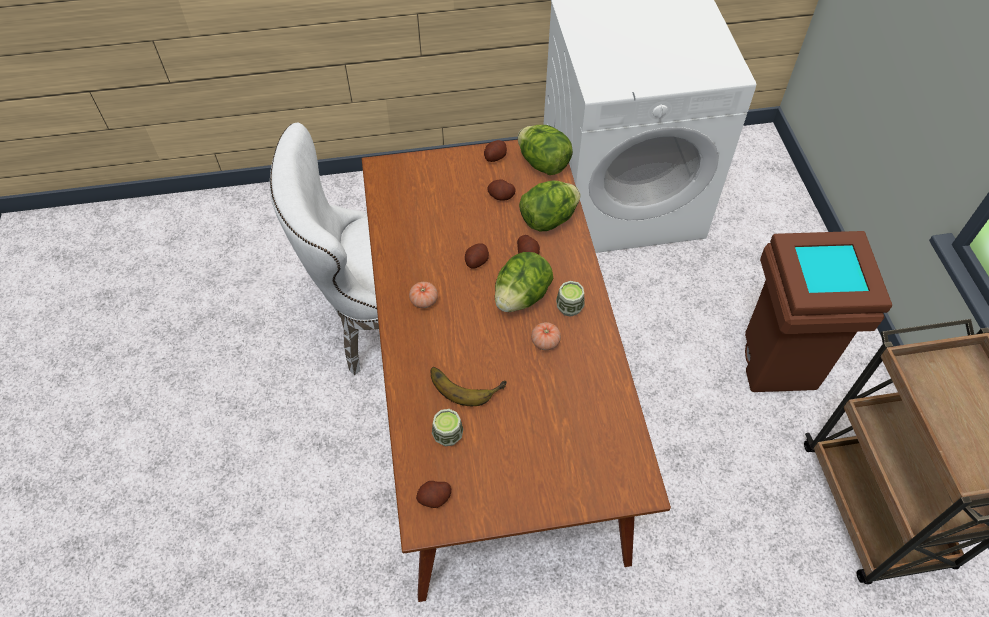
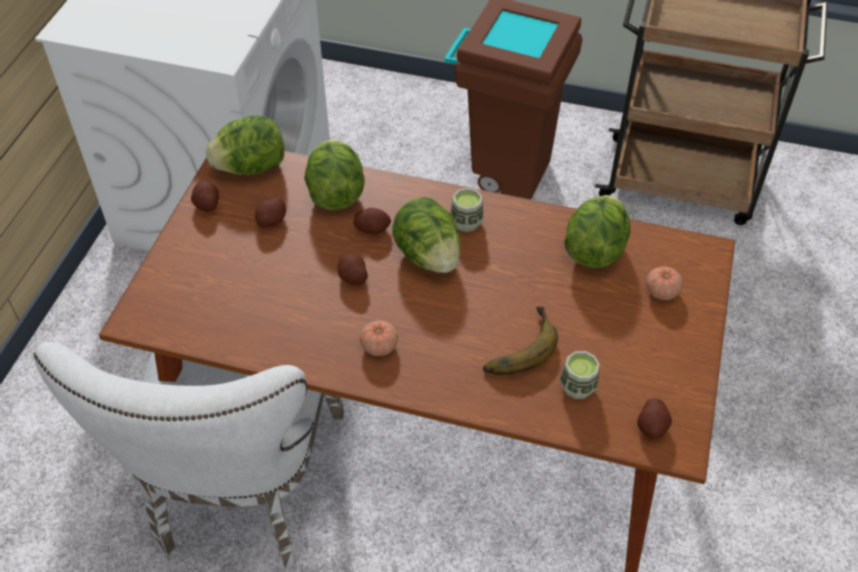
camera: 65 degrees left, 5 degrees down
(545, 342) = (499, 258): tomato -> tomato (662, 291)
(592, 403) = (594, 250): none -> lettuce

